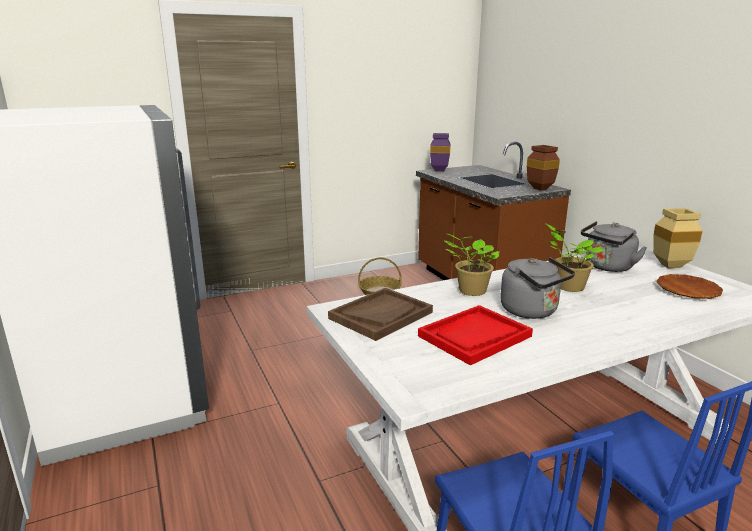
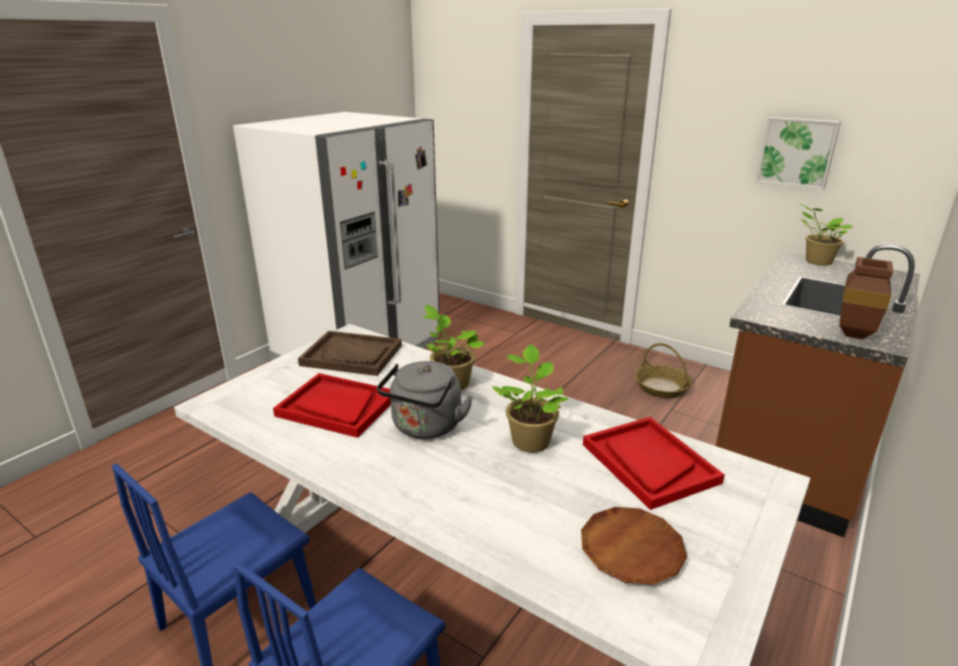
camera: 60 degrees right, 5 degrees up
(400, 106) = (797, 152): none -> picture
(440, 170) = (816, 261): purple vase -> potted plant
(607, 267) = (648, 463): grey kettle -> red tray
(671, 265) = (744, 527): beige vase -> none

